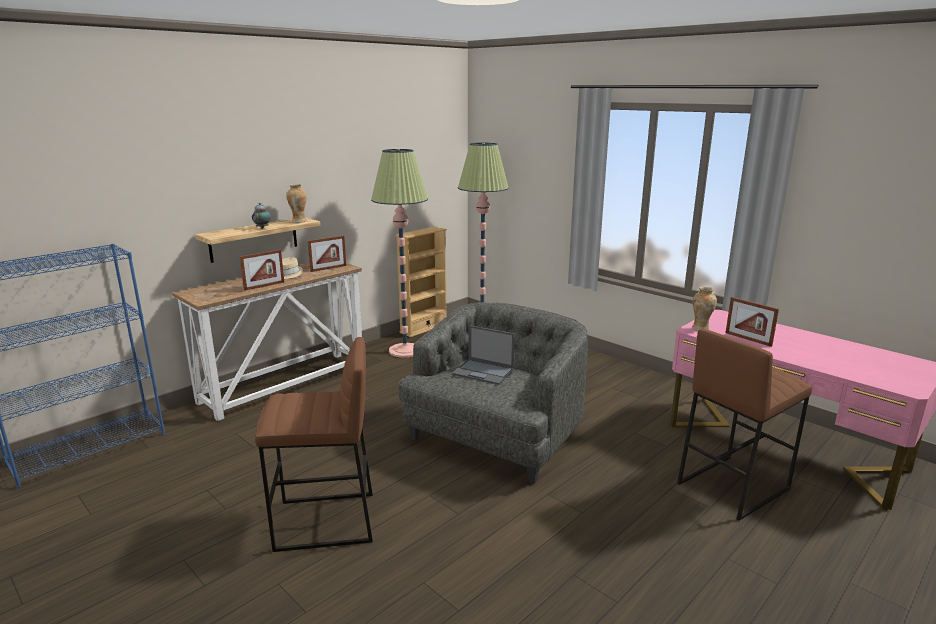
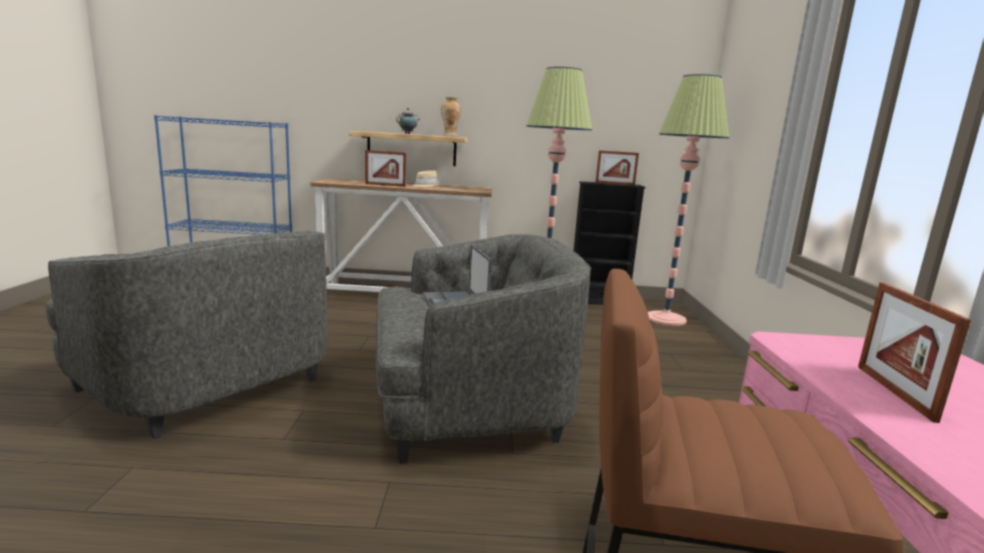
camera: 45 degrees right, 5 degrees down
(325, 522) = (208, 381): brown stool -> grey armchair
(328, 268) = (464, 189): picture frame -> picture frame (615, 184)
(424, 328) = (598, 301): beige bookcase -> black bookcase
(700, 328) = (813, 346): vase -> none

